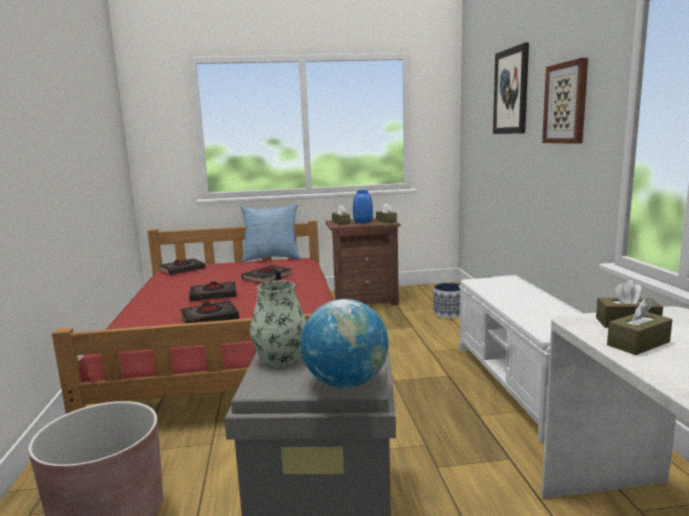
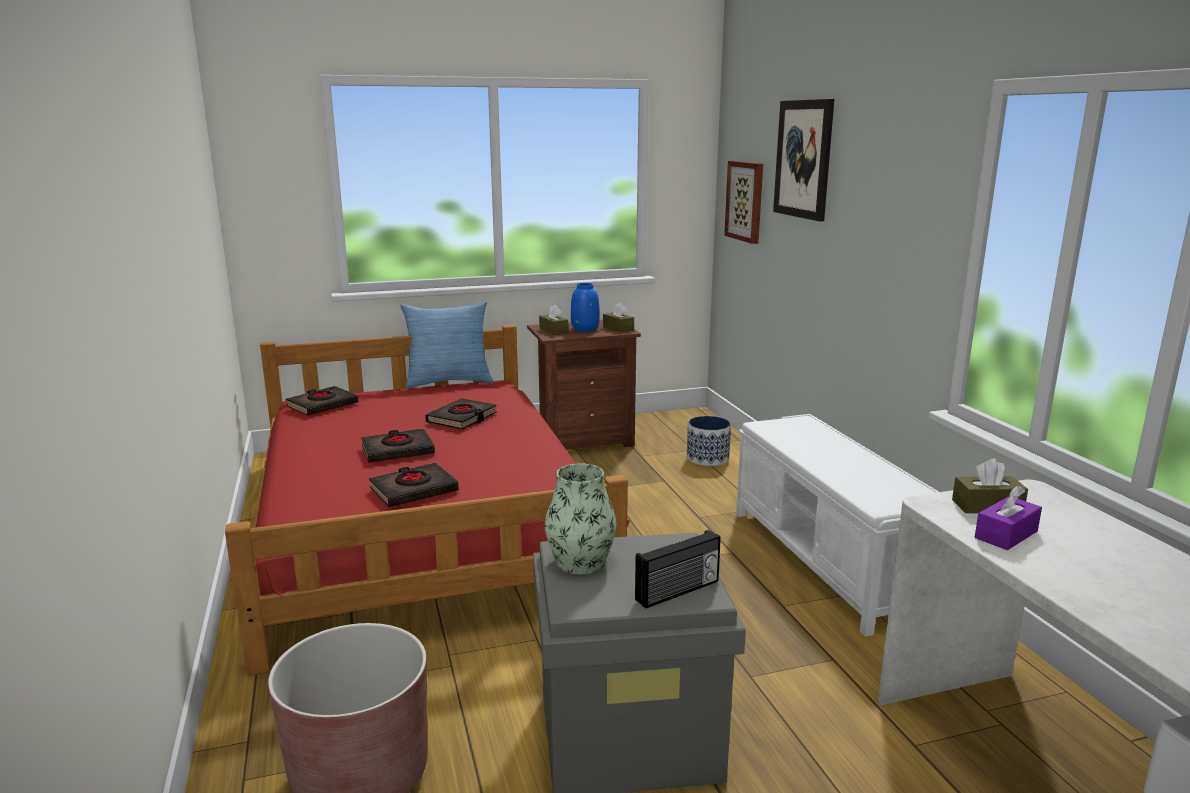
camera: 10 degrees left, 5 degrees up
(346, 383) = (678, 591): globe -> radio
(566, 103) = (888, 196): picture -> picture (745, 201)
(638, 343) = (1006, 534): brown tissue box -> purple tissue box

